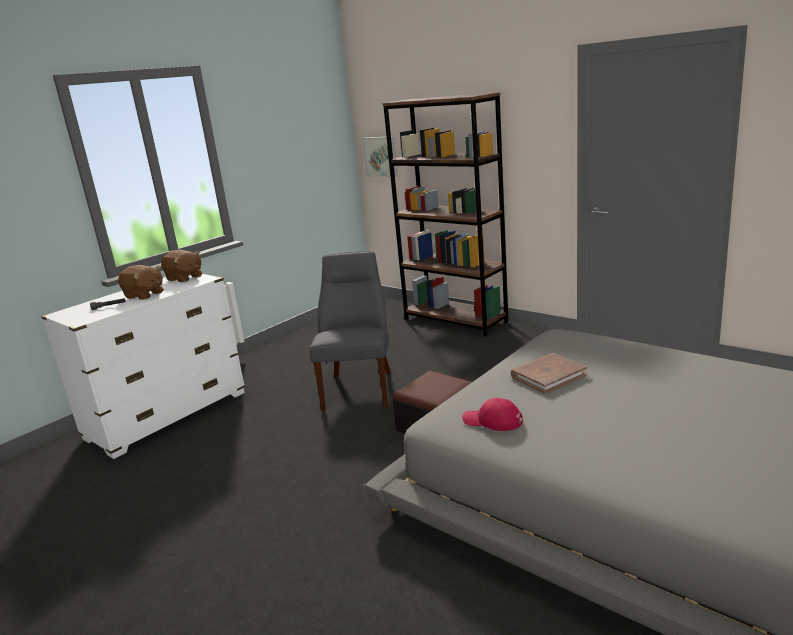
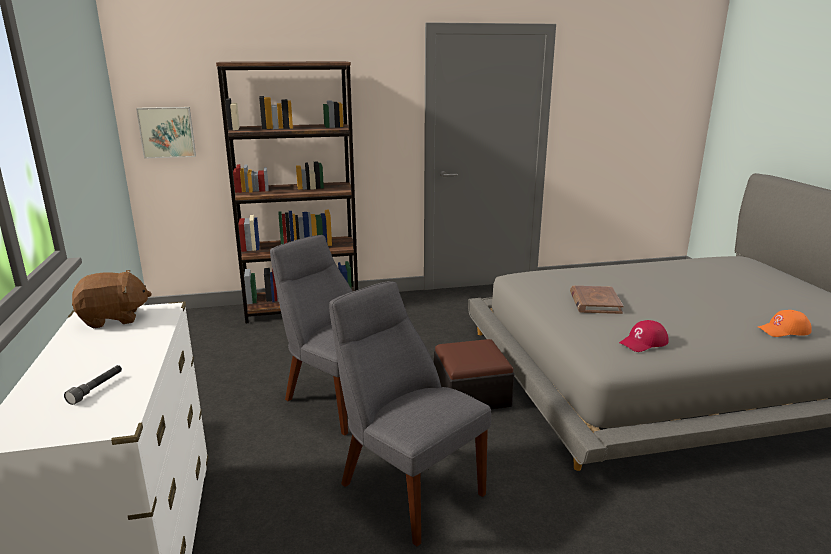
camera: 55 degrees left, 0 degrees up
(144, 295) = (115, 355): brown plush toy -> none
(293, 454) = (407, 486): none -> grey chair
(672, 482) = (784, 330): none -> orange cap

